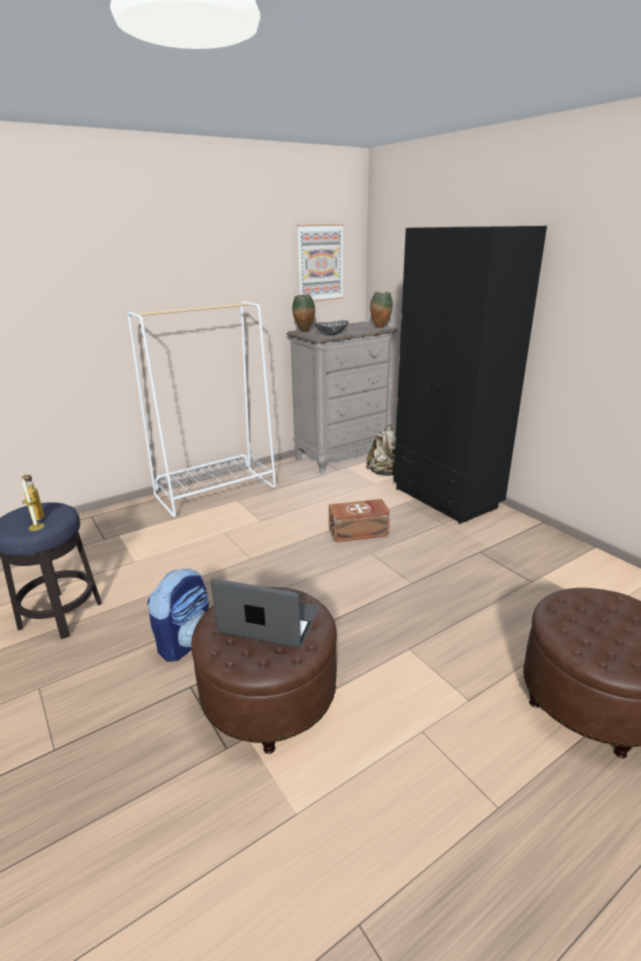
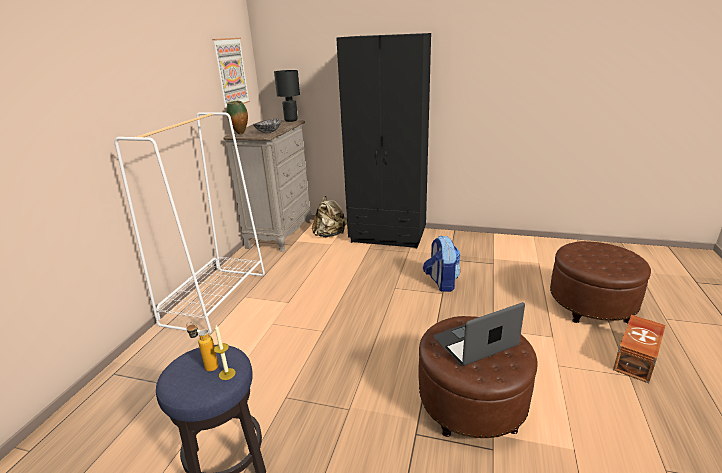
camera: 40 degrees left, 0 degrees up
(185, 641) = (366, 410): backpack -> backpack (441, 283)
(359, 532) = (368, 279): brown storage box -> brown storage box (637, 358)
(380, 327) = (291, 121): vase -> black table lamp

